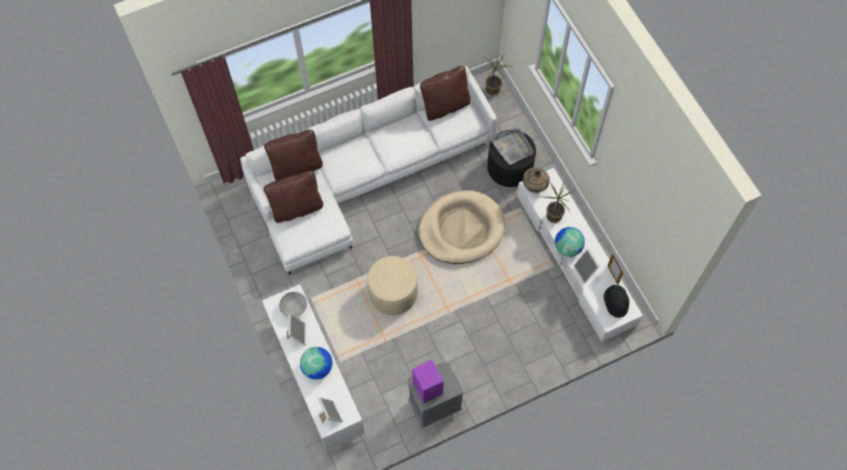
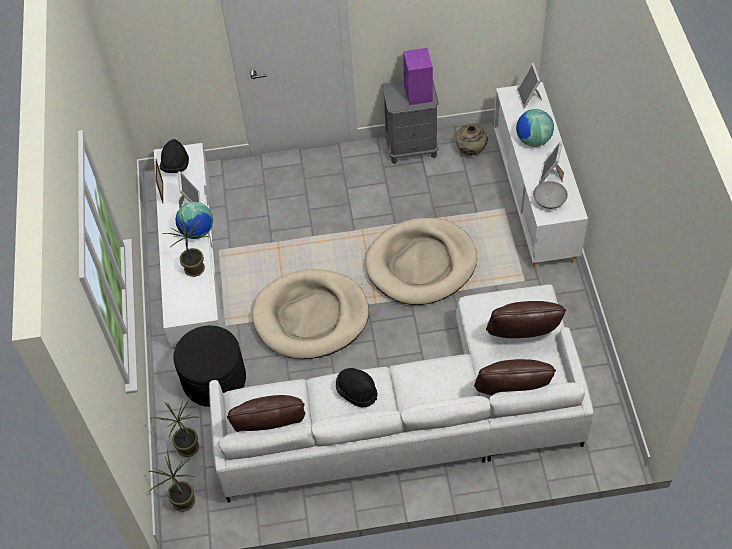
camera: 160 degrees left, 10 degrees down
(393, 293) = (421, 264): beige ottoman -> beige dog bed
(399, 143) = (357, 391): none -> black hat
(506, 121) = (187, 447): none -> potted plant
(512, 147) = (205, 353): grey tray -> none
(534, 186) = (200, 309): beige vase -> beige vase (471, 151)

